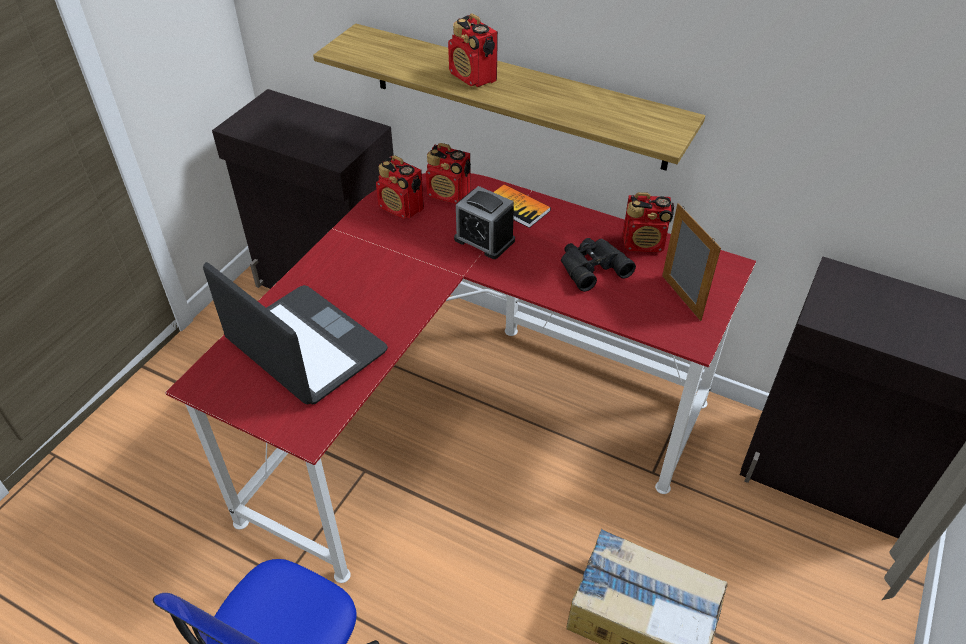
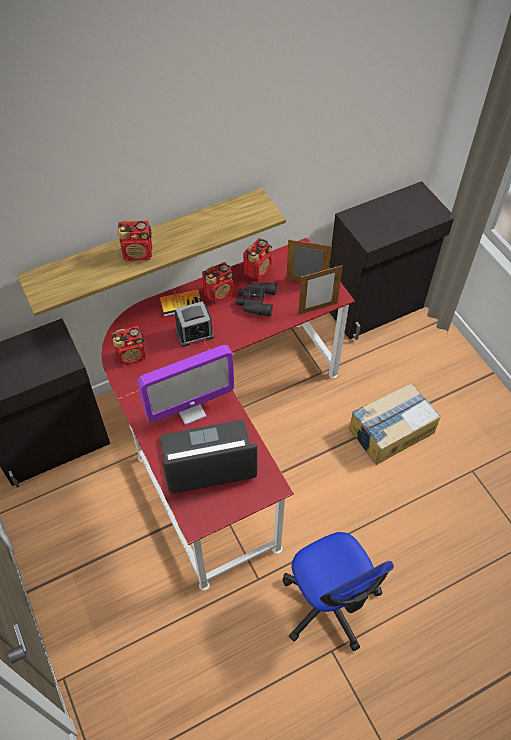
camera: 55 degrees left, 10 degrees up
(365, 294) = (190, 410): none -> monitor
(449, 194) = (141, 327): radio -> radio (219, 293)
(648, 332) = (317, 308): none -> picture frame

